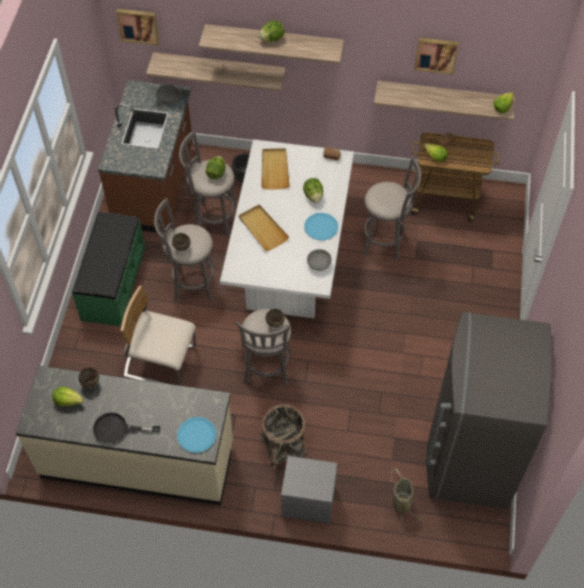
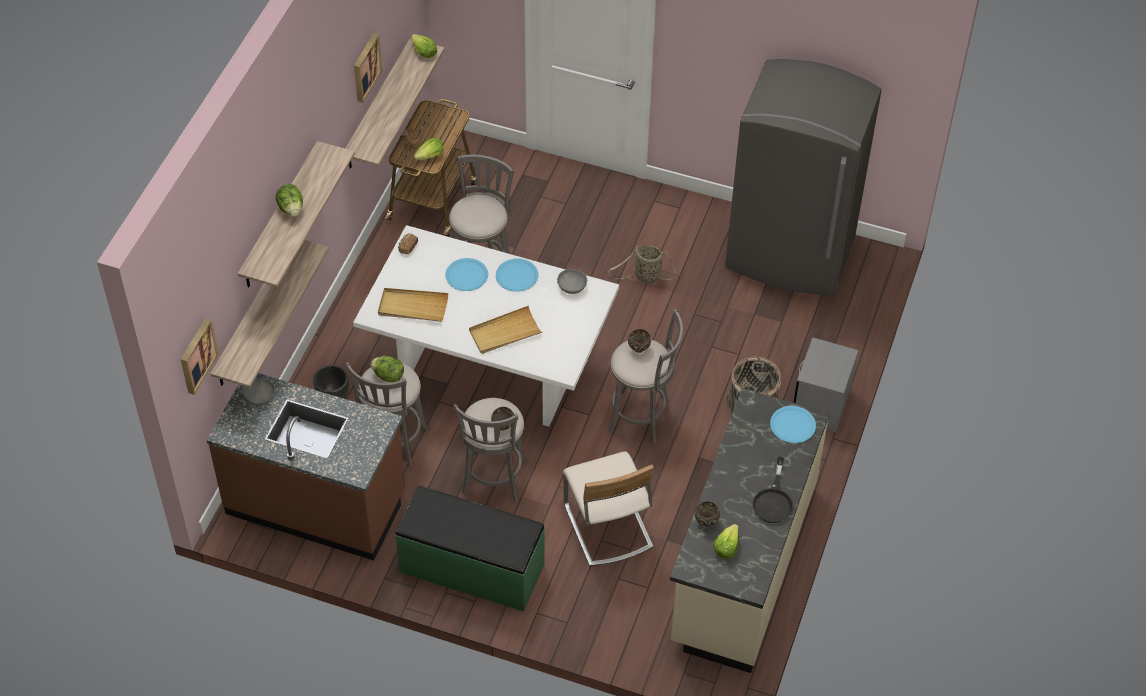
camera: 80 degrees left, 5 degrees down
(160, 361) = (607, 527): beige chair -> beige chair turned 45 degrees counterclockwise
(313, 196) = (466, 275): lettuce -> blue plate
(401, 501) = (833, 323): basket -> basket (645, 277)

